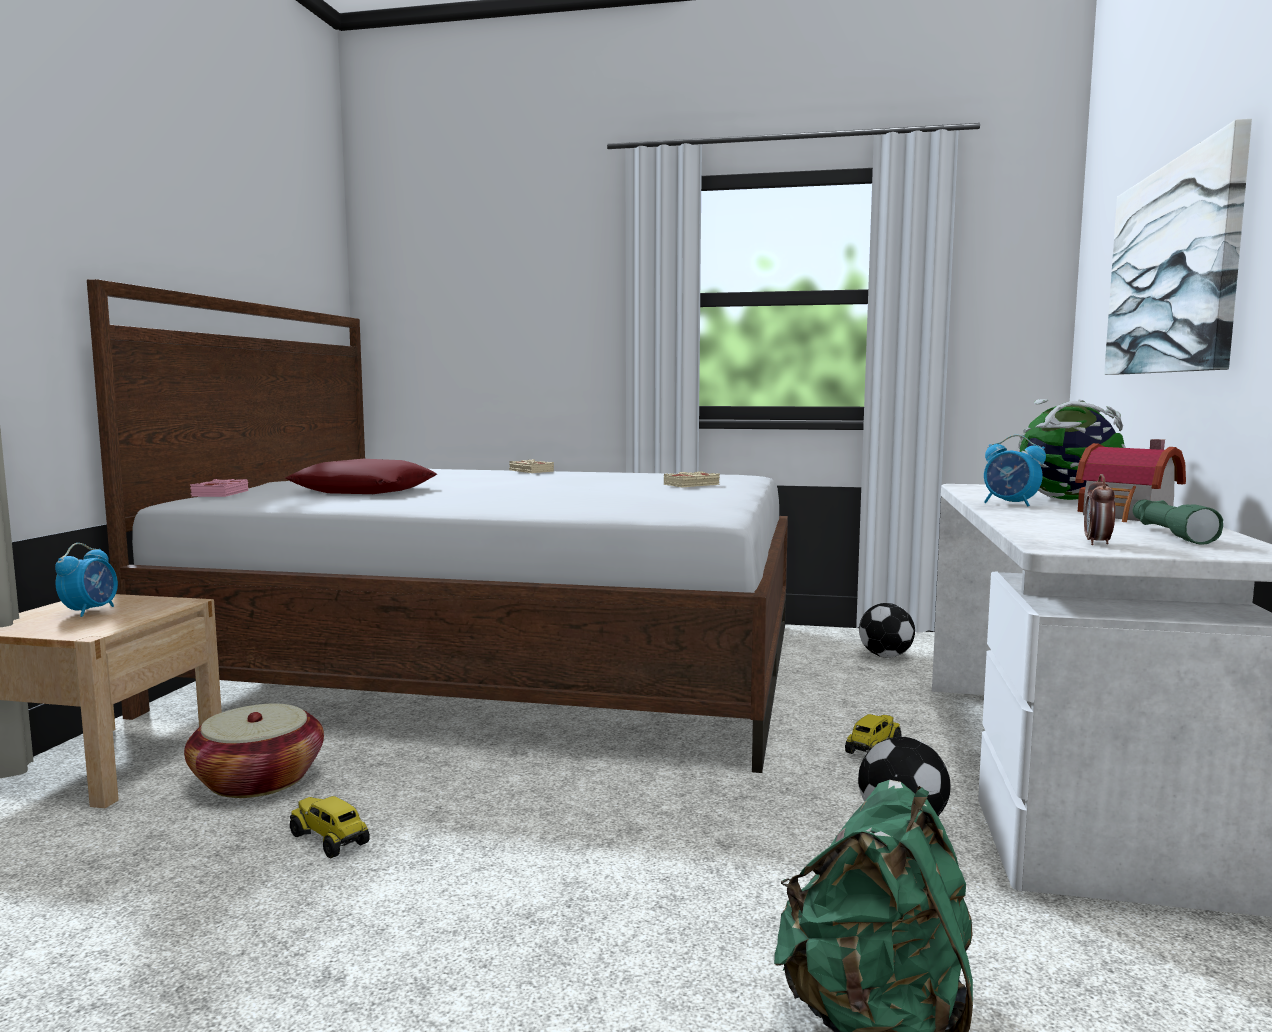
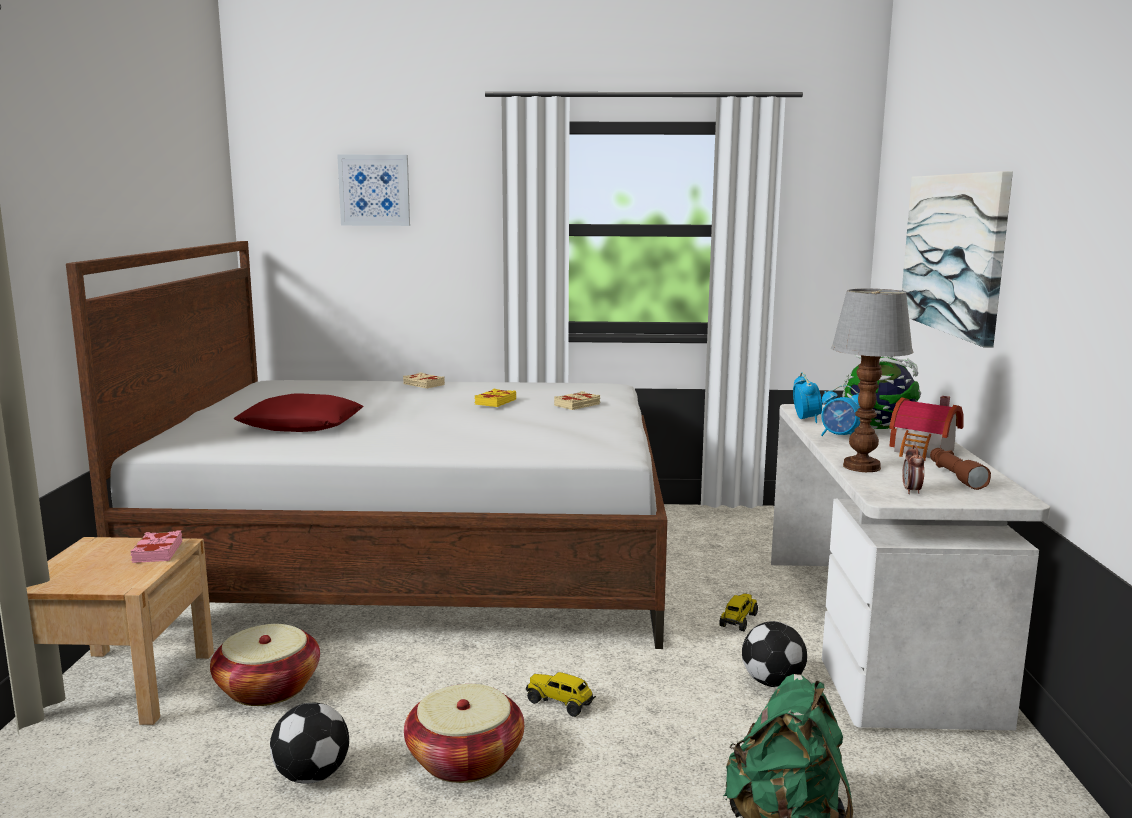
camera: 10 degrees left, 5 degrees up
(90, 611) = (106, 559): alarm clock -> alarm clock (806, 419)
(219, 494) = (174, 435): pink book -> pink book (156, 552)
(330, 840) = (357, 734): toy truck -> toy truck (560, 703)
(448, 882) = (465, 759): none -> basket
(491, 261) = (374, 190): none -> picture
(597, 482) = (495, 402): none -> yellow book
(884, 656) = (728, 532): football -> football (311, 776)
(1031, 524) = (862, 466): none -> table lamp
(1168, 534) = (955, 476): green flashlight -> brown flashlight

